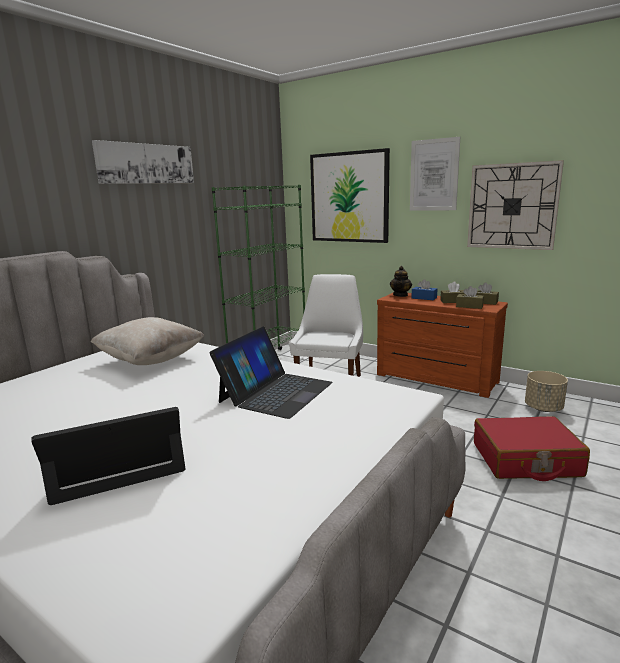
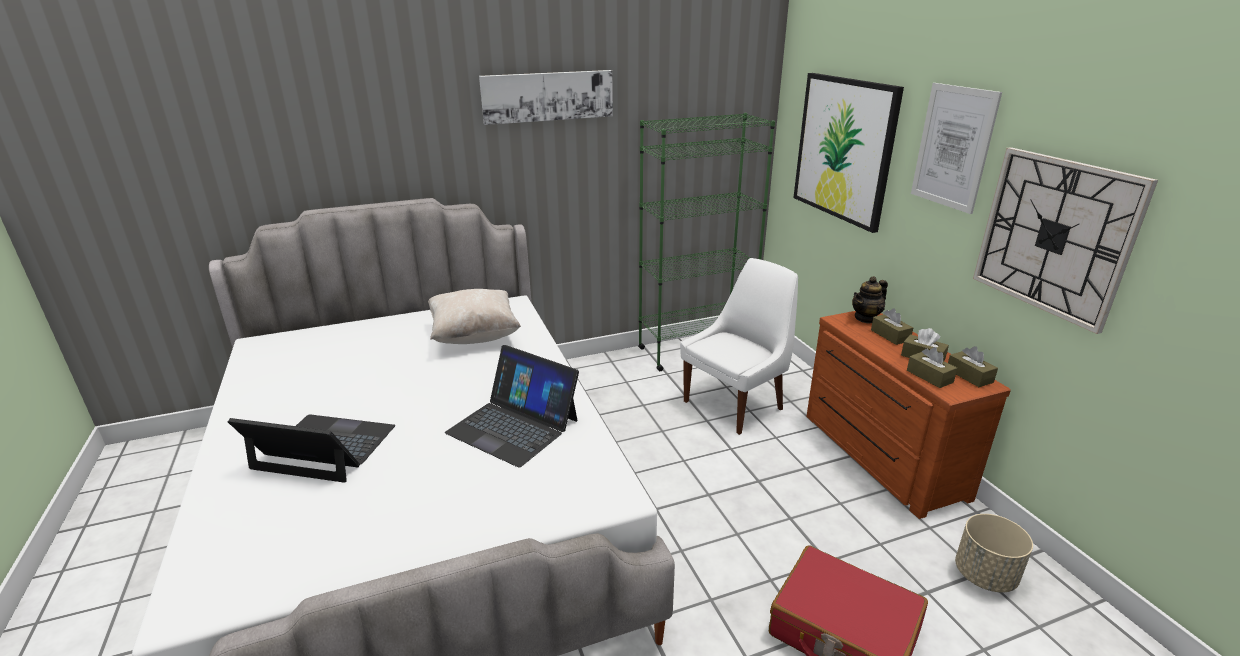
camera: 35 degrees right, 10 degrees up
(275, 392) = (513, 426): laptop -> laptop turned 60 degrees clockwise
(424, 298) = (890, 335): blue tissue box -> brown tissue box

